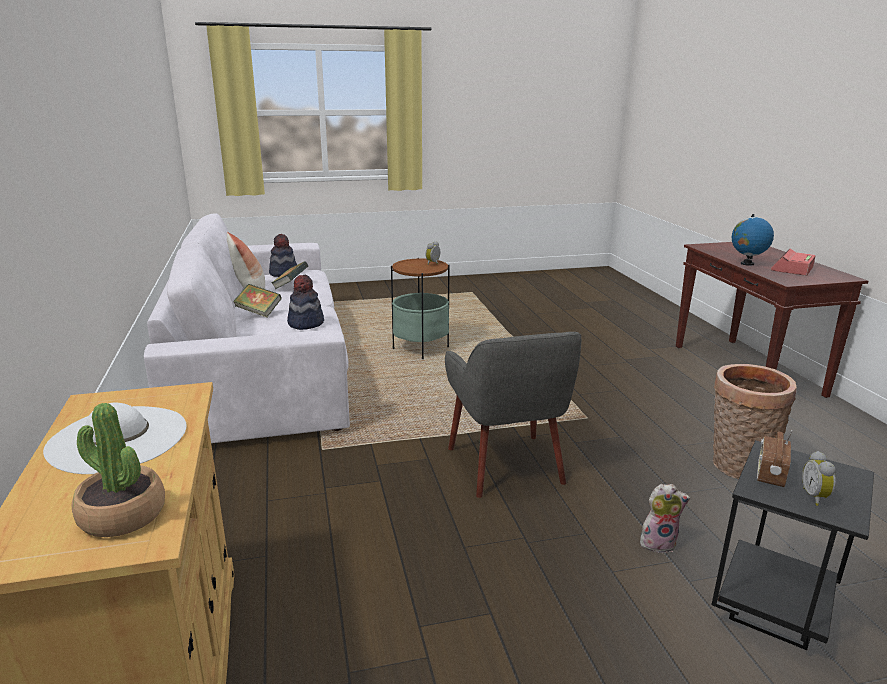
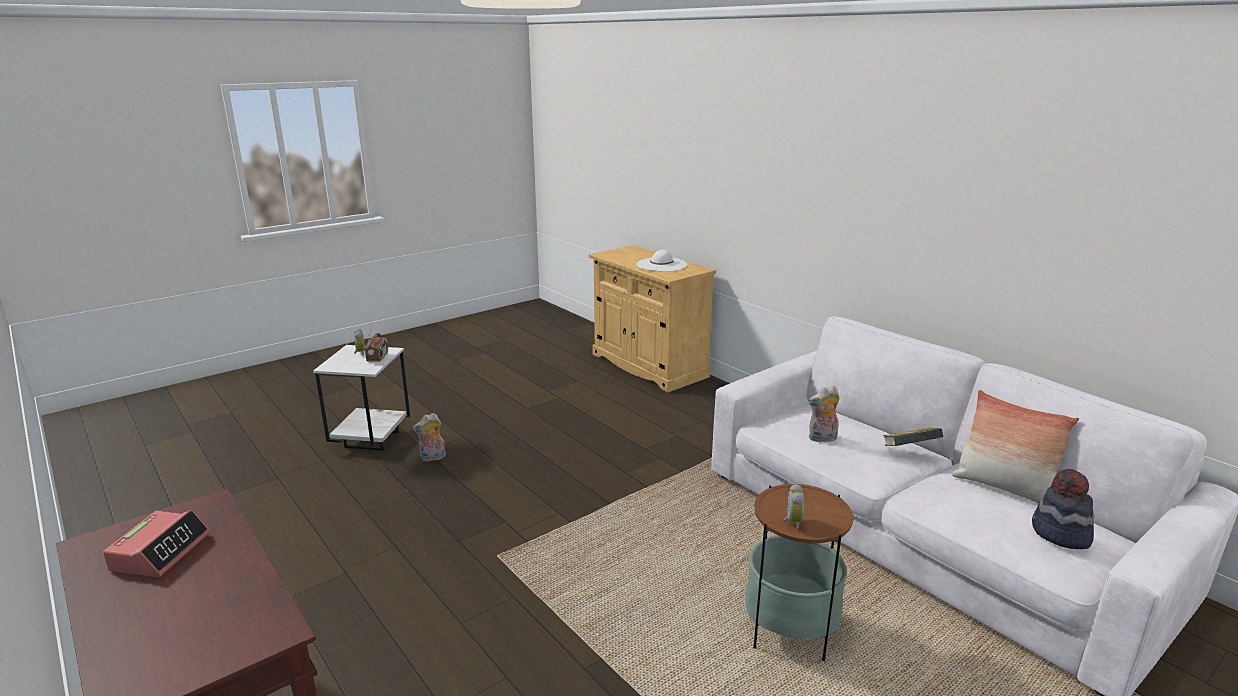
camera: 155 degrees right, 0 degrees up
(122, 515) = (619, 255): potted plant -> none
(290, 286) = (978, 503): book -> none
(305, 323) = (822, 439): hat -> plush toy
(506, 465) = (558, 482): grey armchair -> none
(738, 467) = (344, 535): basket -> none
(747, 264) = (233, 554): globe -> none
(774, 613) = (370, 440): black side table -> white side table

